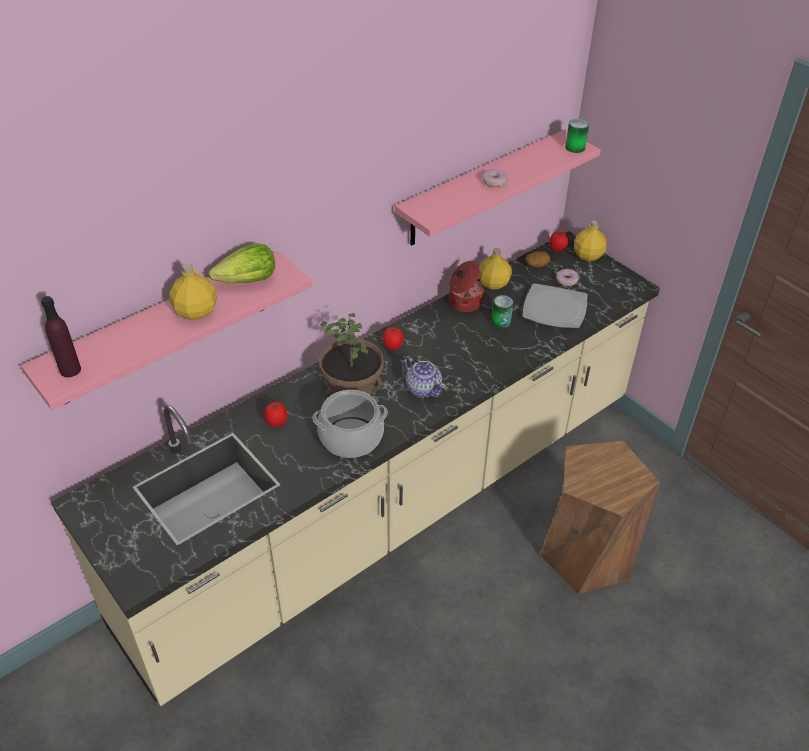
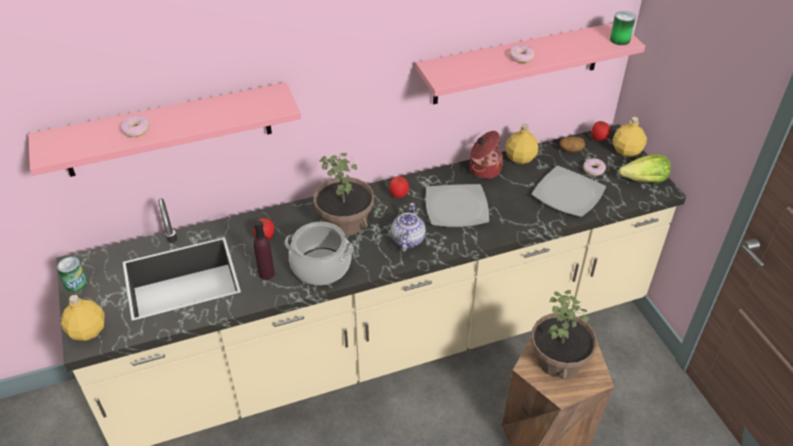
camera: 20 degrees right, 0 degrees up
(70, 370) = (61, 146): purple bottle -> purple bottle (266, 274)
(145, 335) = (136, 130): none -> donut
(195, 311) = (187, 119): yellow bottle -> yellow bottle (87, 330)
(247, 281) = (245, 102): lettuce -> lettuce (644, 181)
(424, 389) = (407, 239): teapot -> teapot turned 150 degrees counterclockwise
(456, 346) = (457, 207): none -> plate
(501, 321) = (510, 194): can -> can (76, 283)
(601, 470) = (559, 360): none -> potted plant

